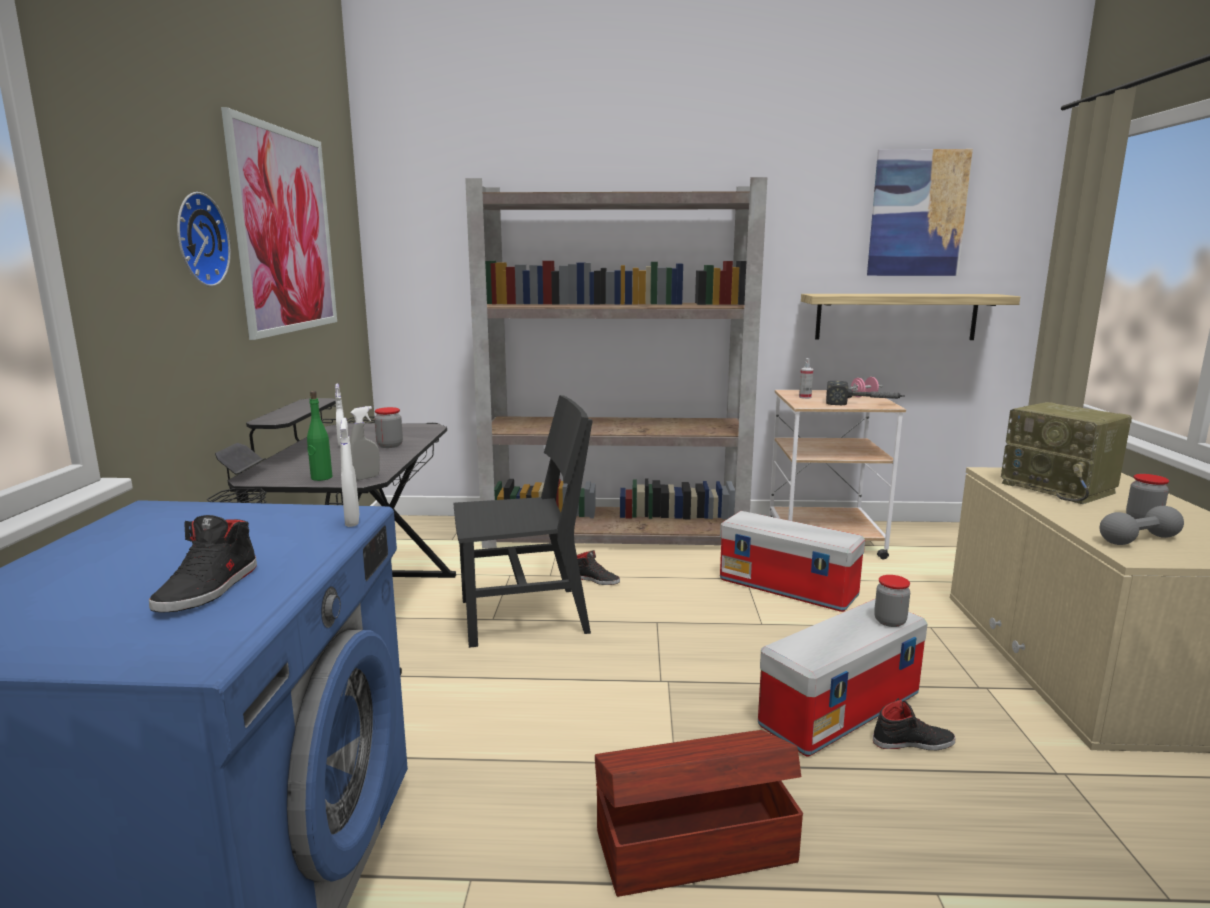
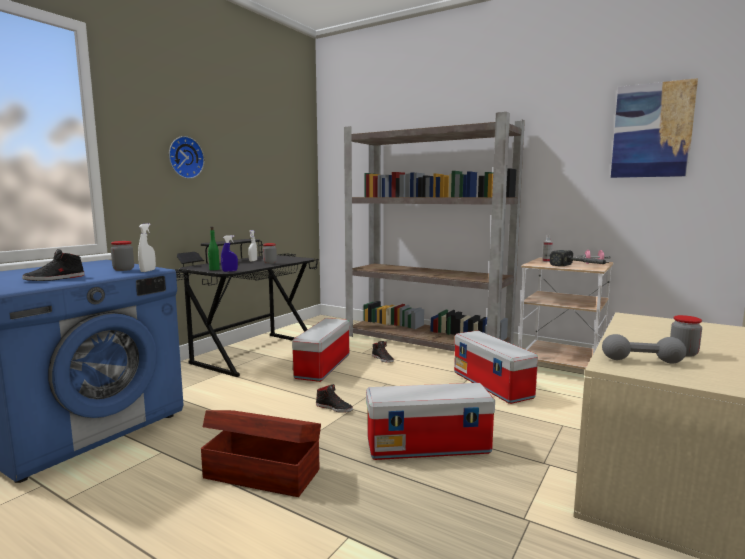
camera: 30 degrees right, 5 degrees down
(285, 231) = (251, 157): picture -> none
(366, 478) = (229, 271): grey spray bottle -> blue spray bottle
(524, 616) = (323, 367): black chair -> storage box
(890, 621) = (465, 393): jar -> jar (123, 269)
(896, 316) = (635, 208): shelf -> none
(912, 742) = (448, 473): black shoe -> black shoe (334, 408)
(1060, 488) = (661, 330): radio -> none

